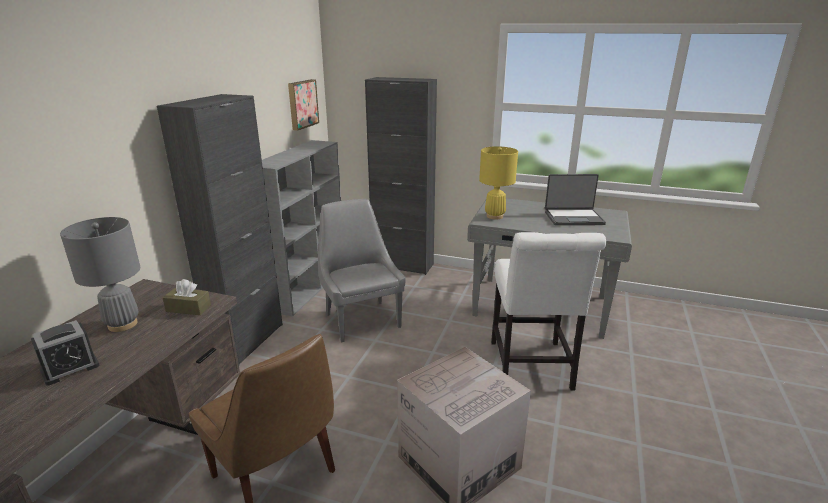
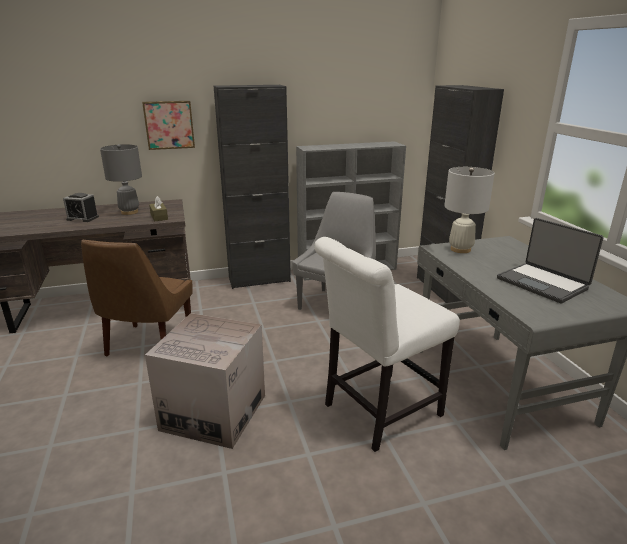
camera: 55 degrees right, 0 degrees up
(302, 104) = (389, 106): picture -> picture (169, 124)
(494, 216) = (460, 249): yellow table lamp -> white table lamp

